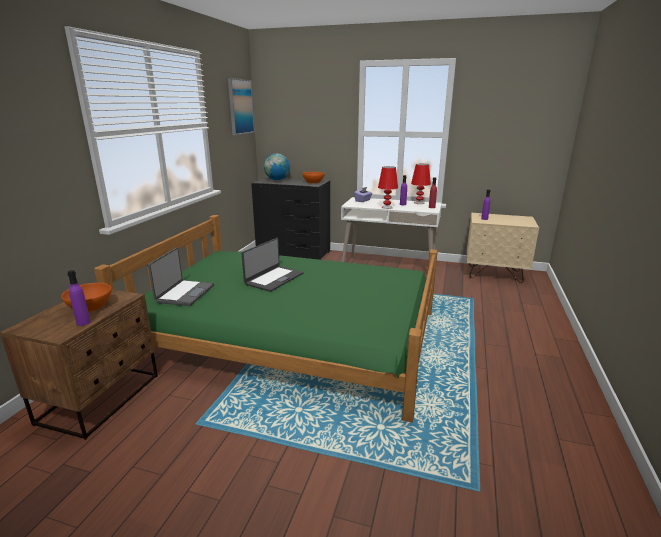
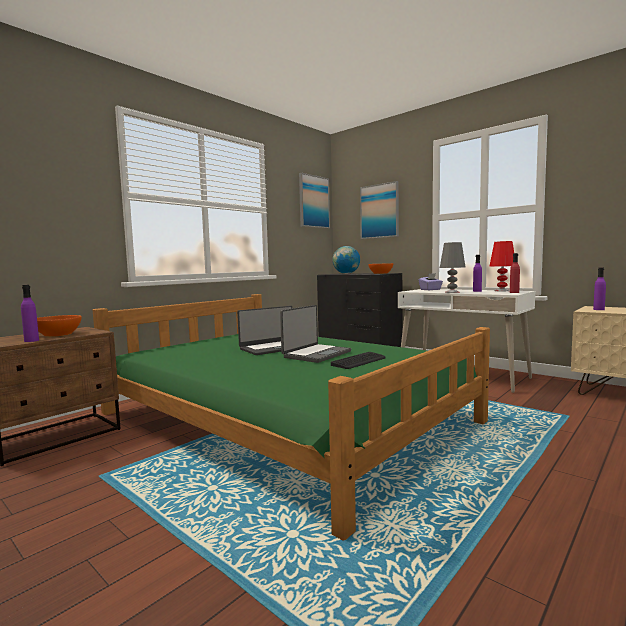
camera: 25 degrees right, 15 degrees down
(184, 293) = (176, 350): laptop -> laptop (316, 354)
(306, 120) = (379, 211): none -> picture
(360, 289) = (359, 361): none -> keyboard
(386, 207) = (451, 292): red table lamp -> grey table lamp

